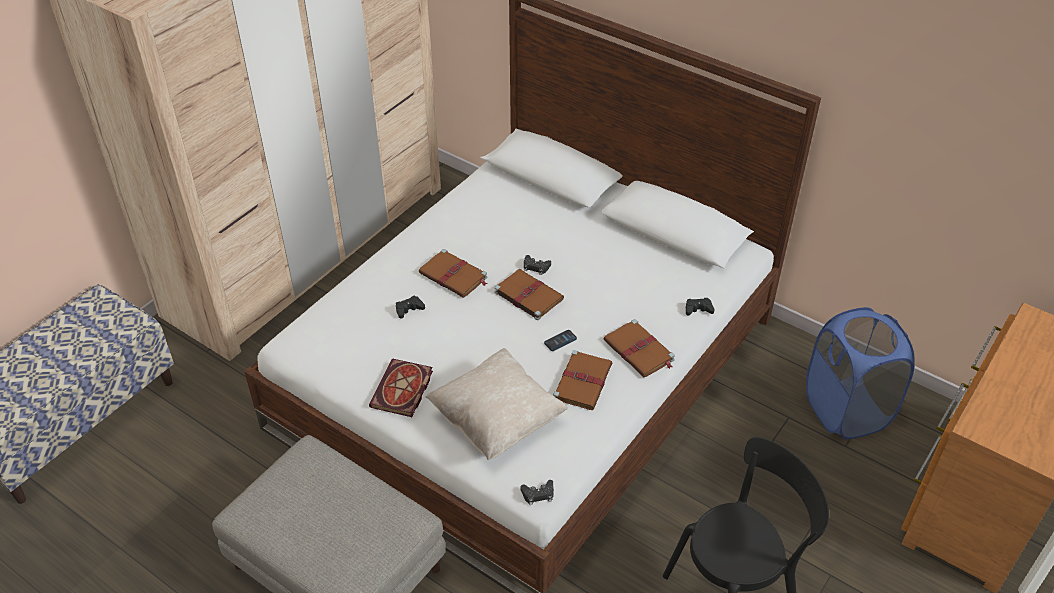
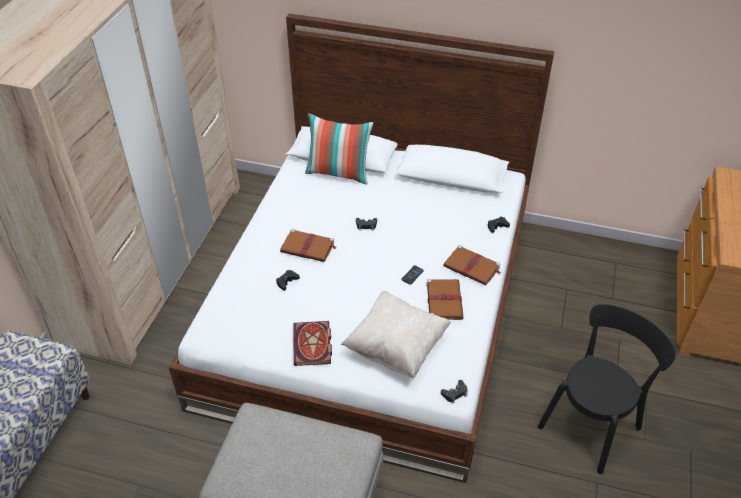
camera: 20 degrees left, 0 degrees up
(527, 295) = (371, 248): brown book -> none
(536, 196) = (339, 173): none -> pillow
(846, 410) = (601, 274): blue laundry basket -> none

